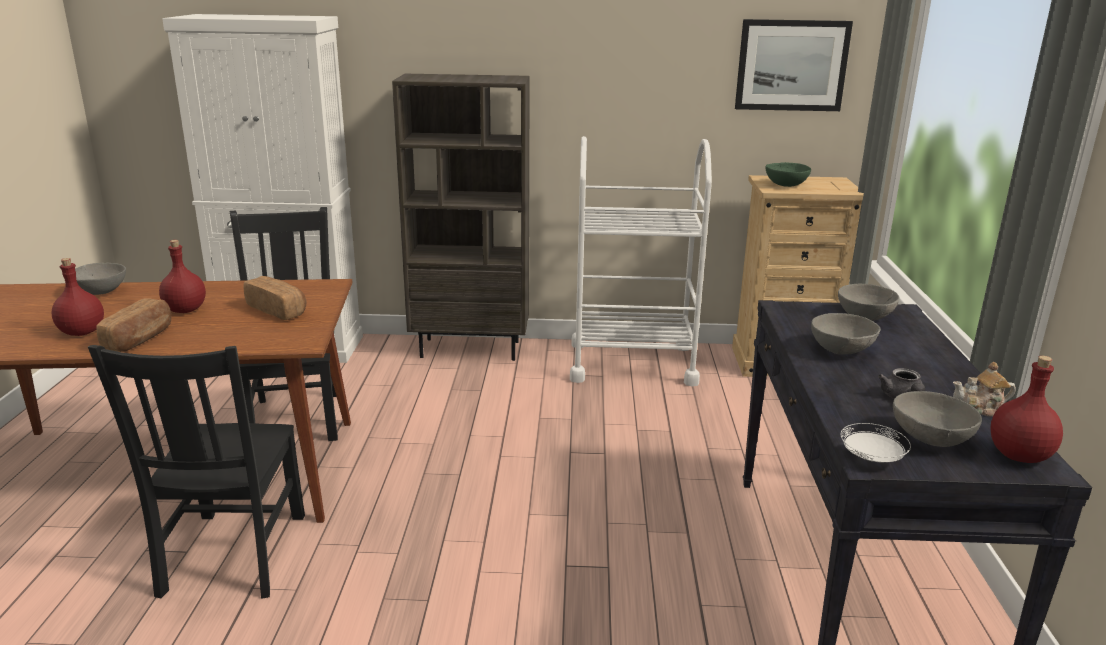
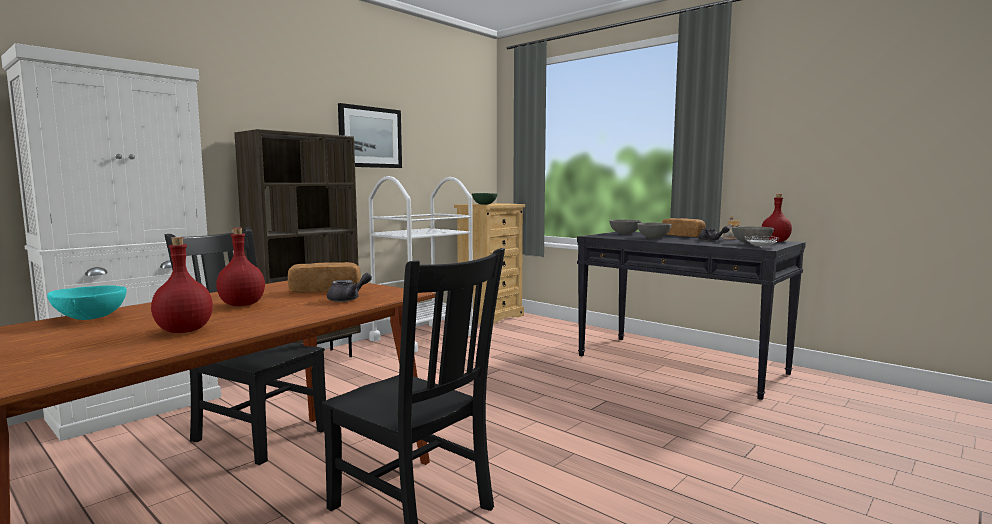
camera: 50 degrees left, 15 degrees down
(101, 292) = (91, 318): grey bowl -> turquoise bowl
(140, 339) = (267, 319): bread -> bread (683, 236)
(247, 333) = (348, 299): none -> grey teapot
(791, 65) = (463, 139): picture -> picture (370, 137)

